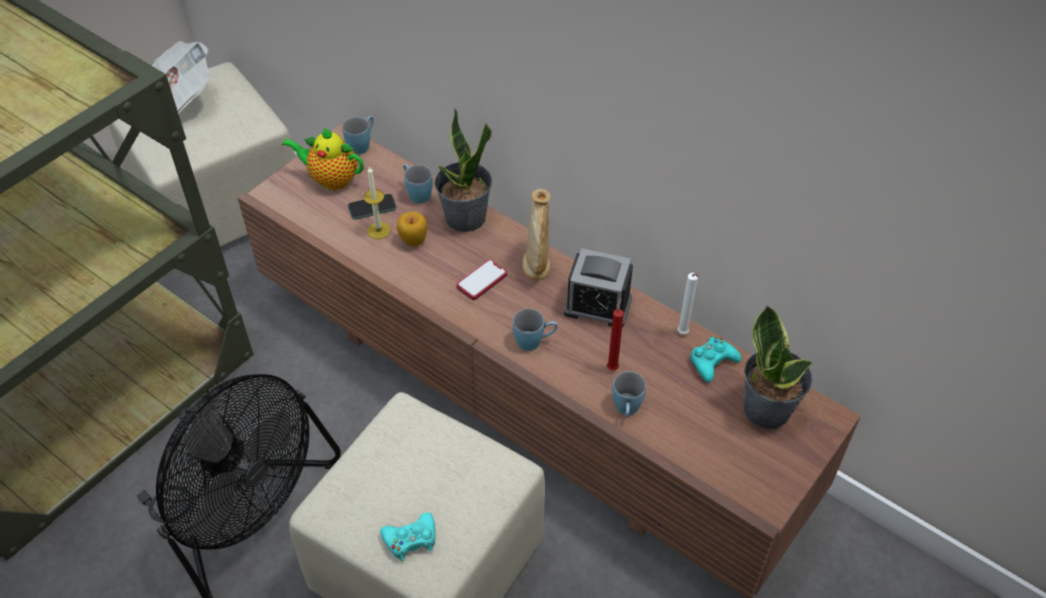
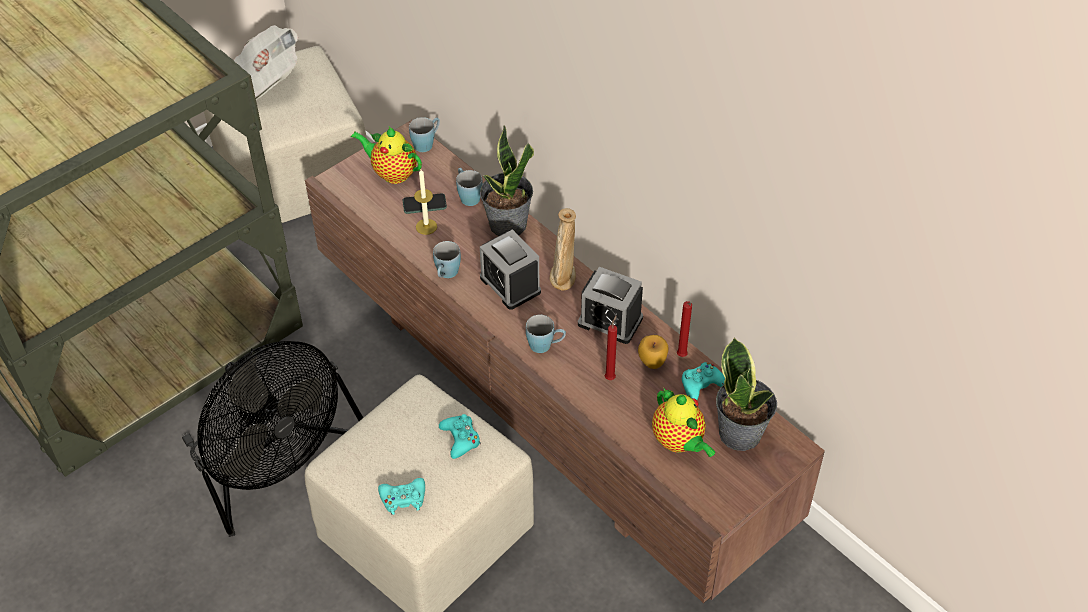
camera: 10 degrees right, 0 degrees up
(413, 241) = (456, 240): apple -> apple (652, 363)
(462, 459) = (460, 439): none -> turquoise game controller
(482, 281) = (510, 284): phone -> alarm clock
(626, 410) = (613, 417): blue mug -> blue mug (446, 274)
(683, 334) = (682, 357): white candle -> red candle
(704, 429) = (679, 442): none -> teapot

